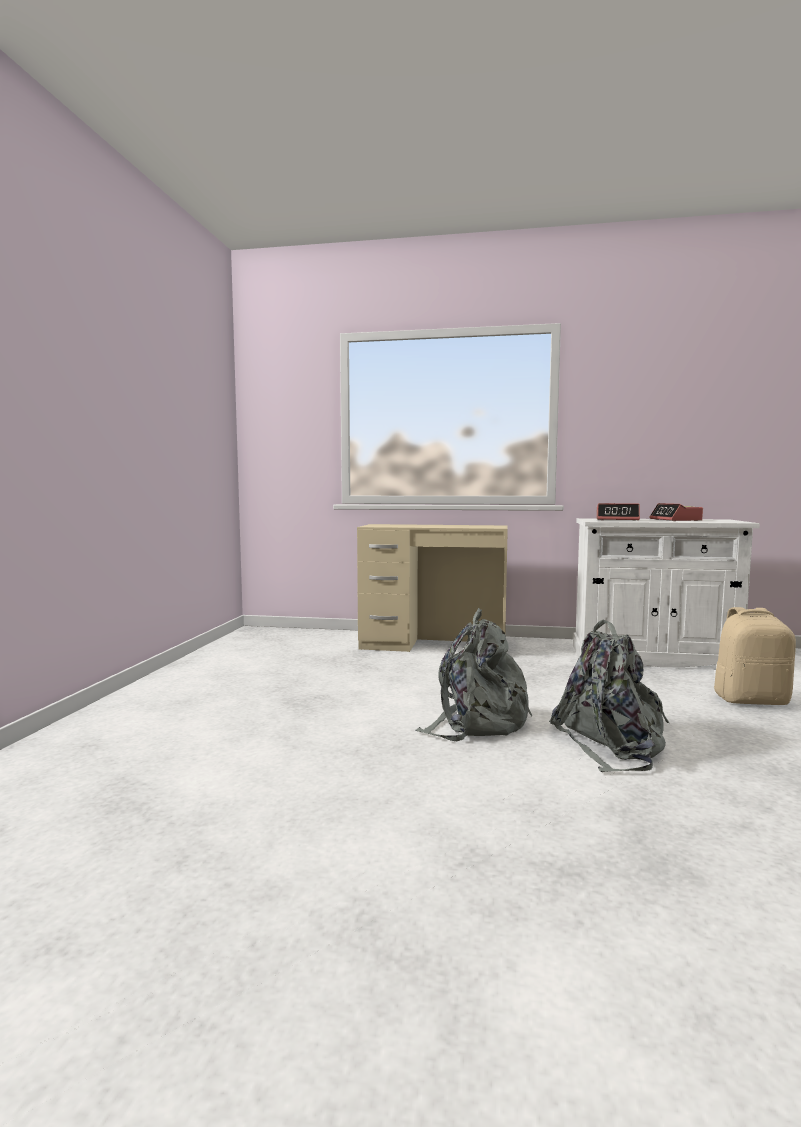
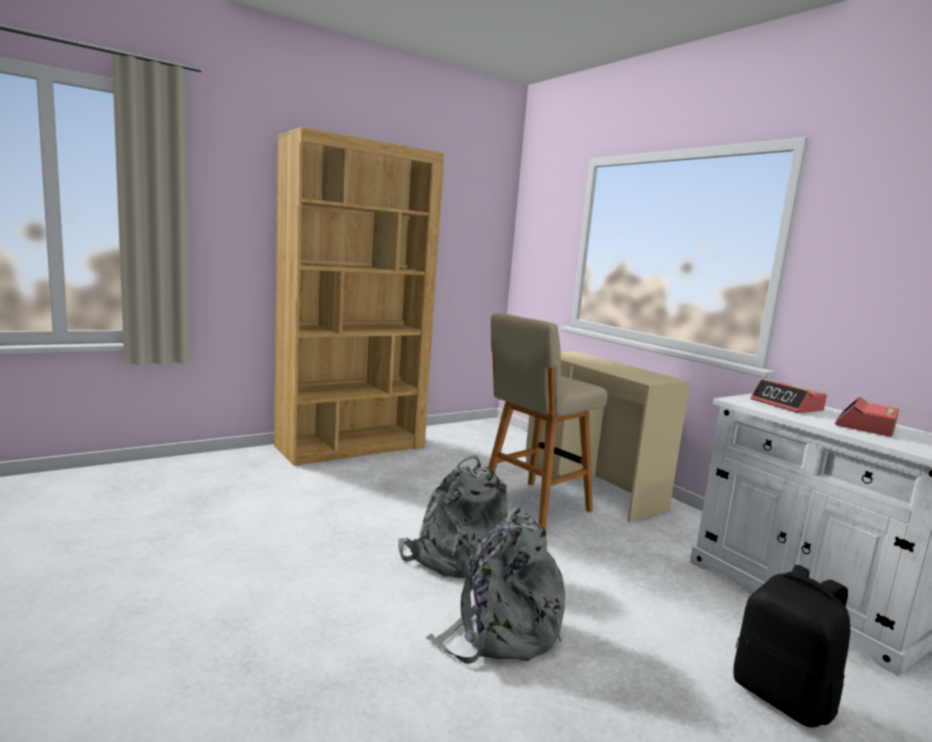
camera: 45 degrees right, 5 degrees up
(167, 689) = (351, 446): none -> brown bookcase
(433, 671) = (533, 506): none -> beige stool
(751, 700) = (783, 697): beige backpack -> black backpack

